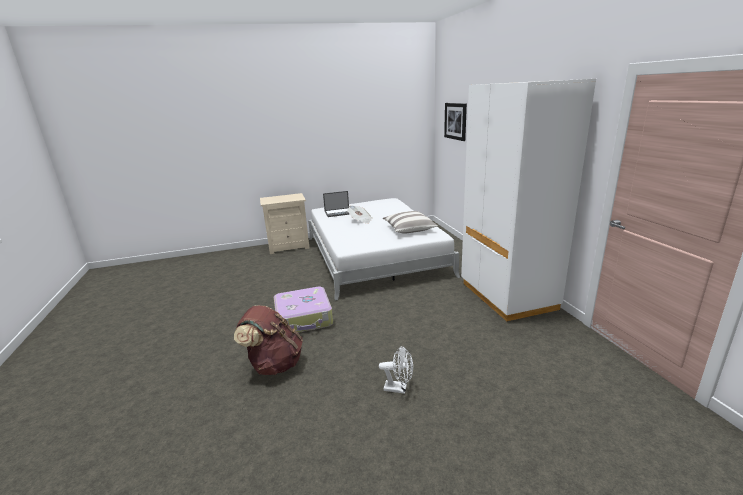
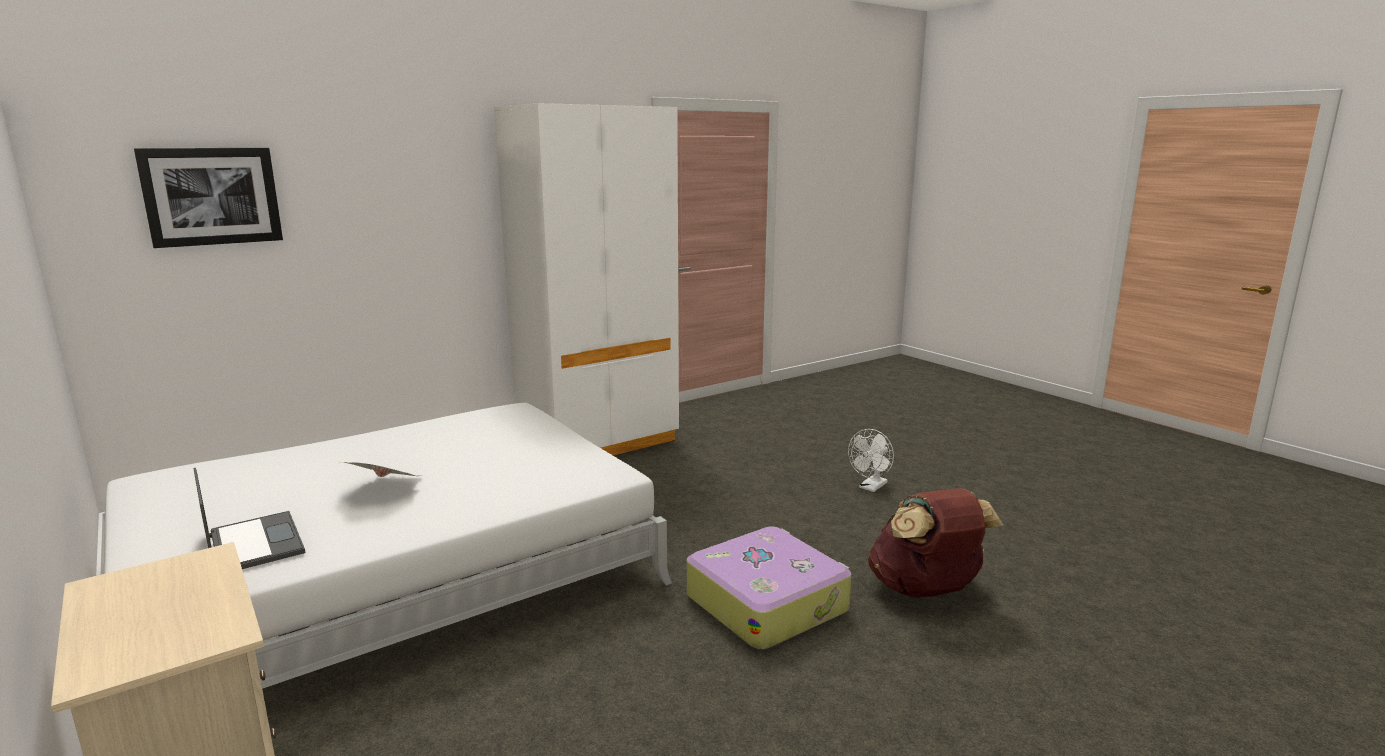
camera: 110 degrees left, 5 degrees down
(399, 388) = (871, 487): white fan -> white fan turned 135 degrees counterclockwise
(409, 229) = (472, 433): pillow -> none

